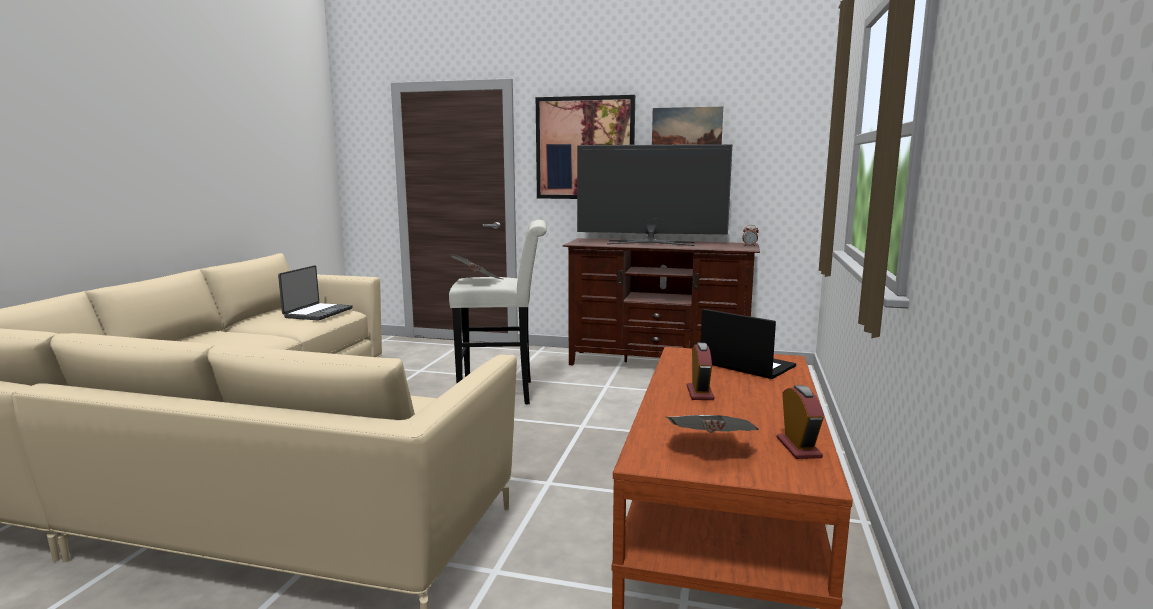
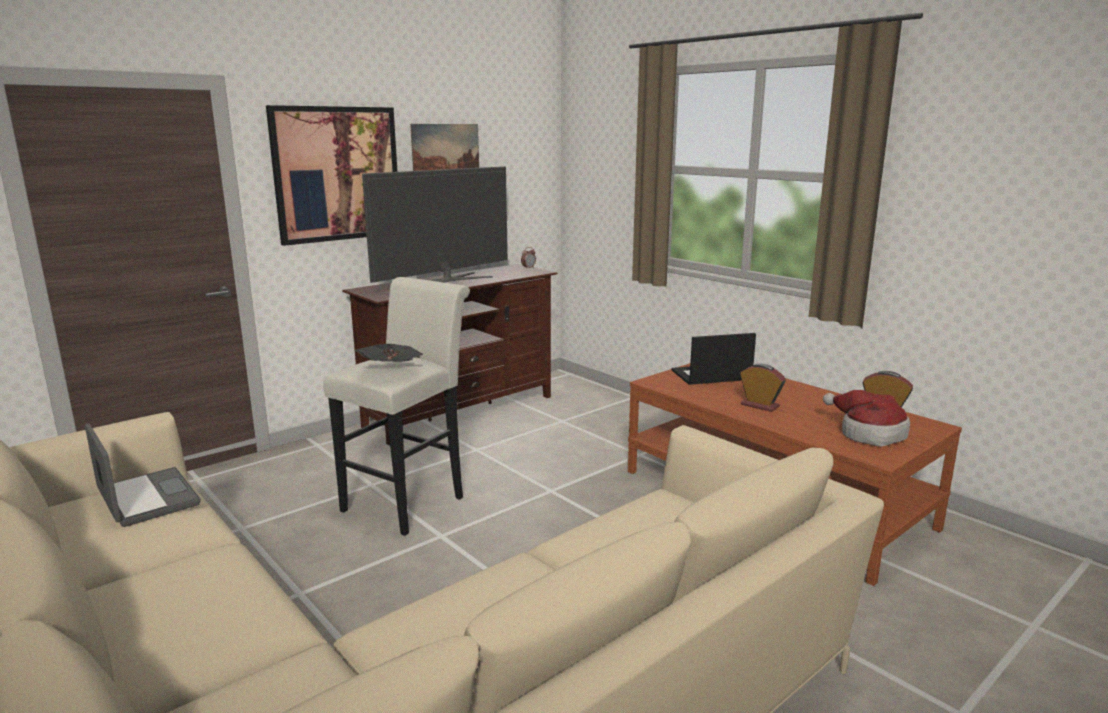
camera: 55 degrees left, 5 degrees up
(710, 447) = (868, 434): newspaper -> hat

